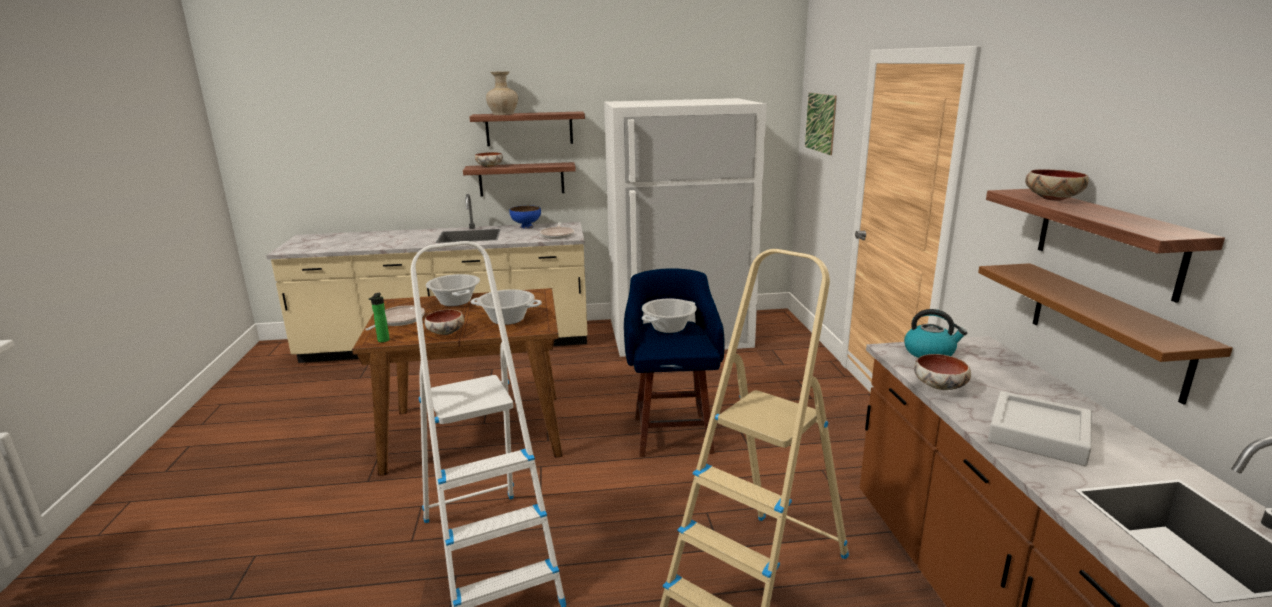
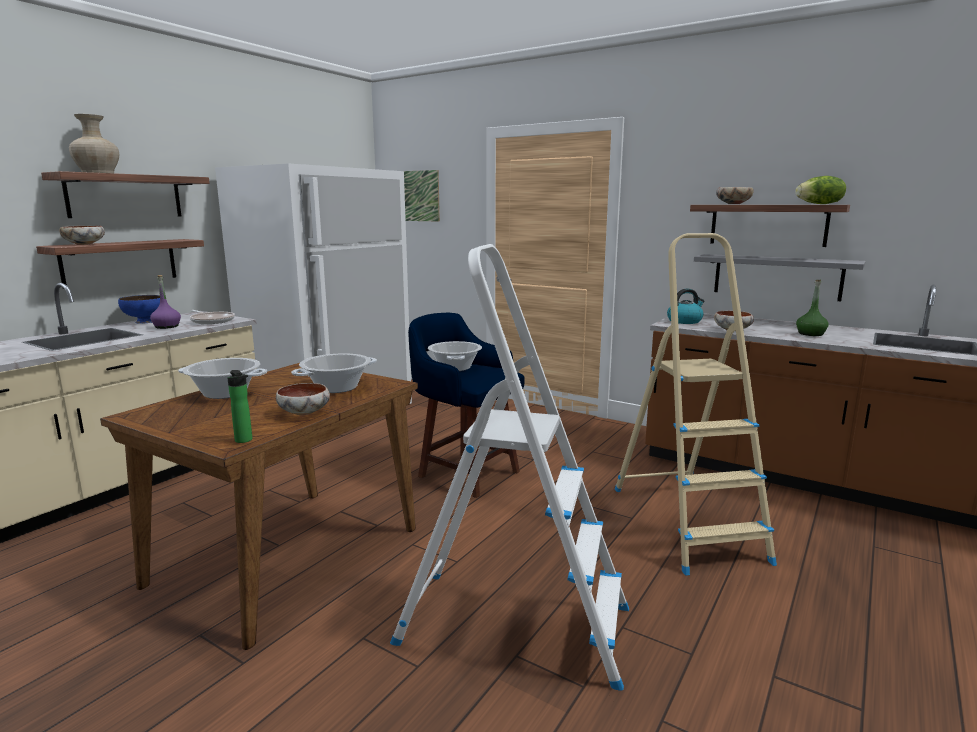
camera: 50 degrees left, 5 degrees down
(399, 321) = (204, 423): frying pan -> none
(524, 235) = (167, 326): none -> purple bottle
(1038, 435) = (810, 334): grey tray -> green bottle
(1106, 328) = (776, 276): brown shelf -> grey shelf
(1154, 227) = (820, 204): none -> lettuce

